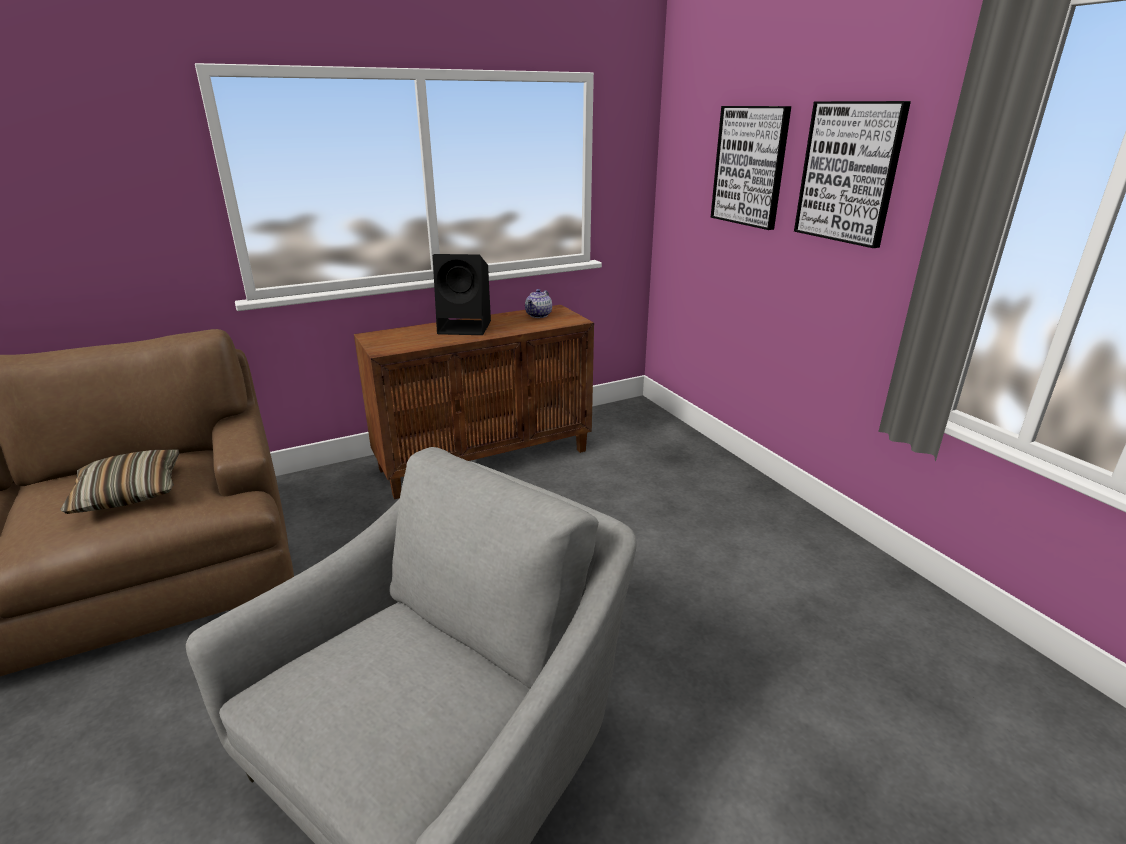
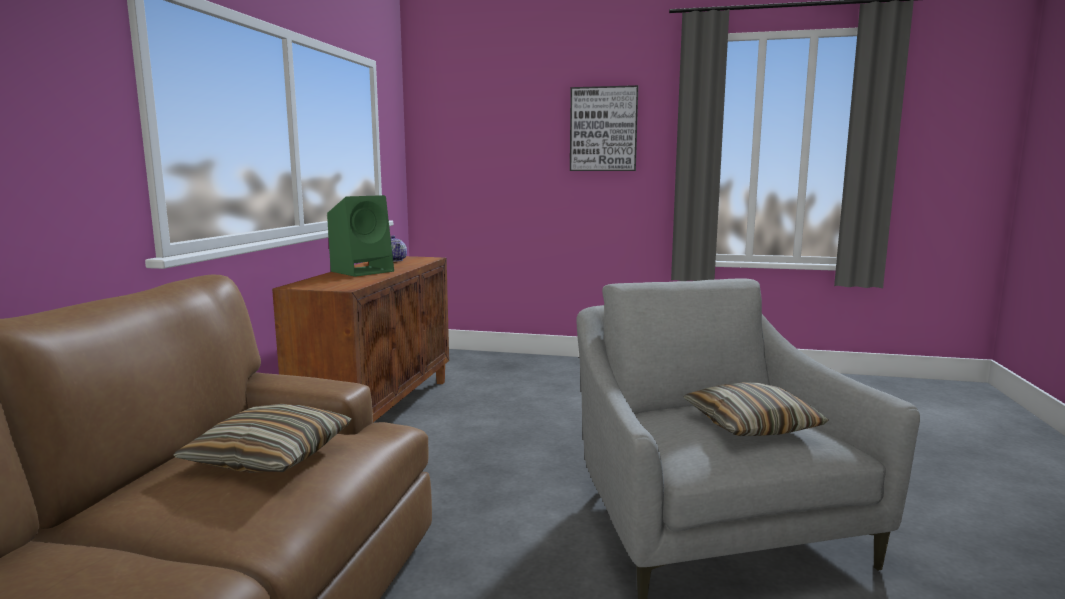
camera: 50 degrees left, 15 degrees down
(388, 702) = (751, 425): none -> pillow
(466, 327) = (363, 271): black speaker -> green speaker
(750, 166) = (515, 133): picture -> none

